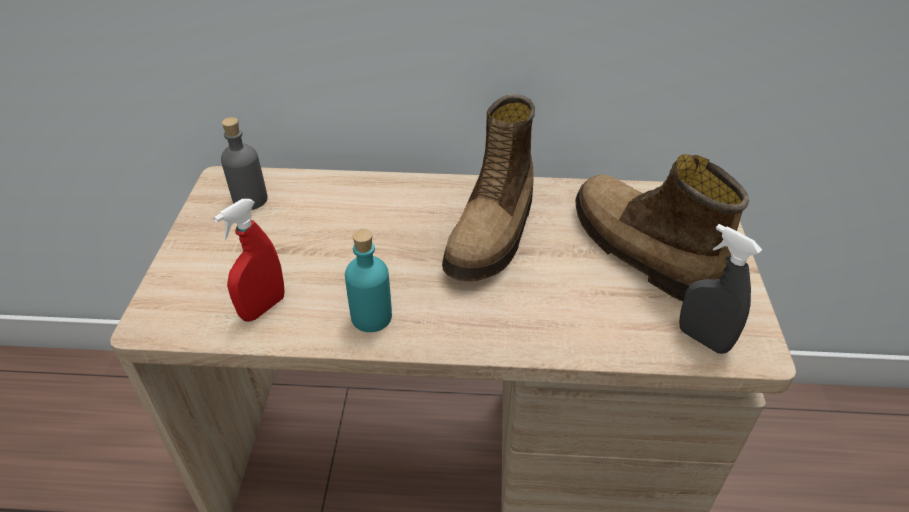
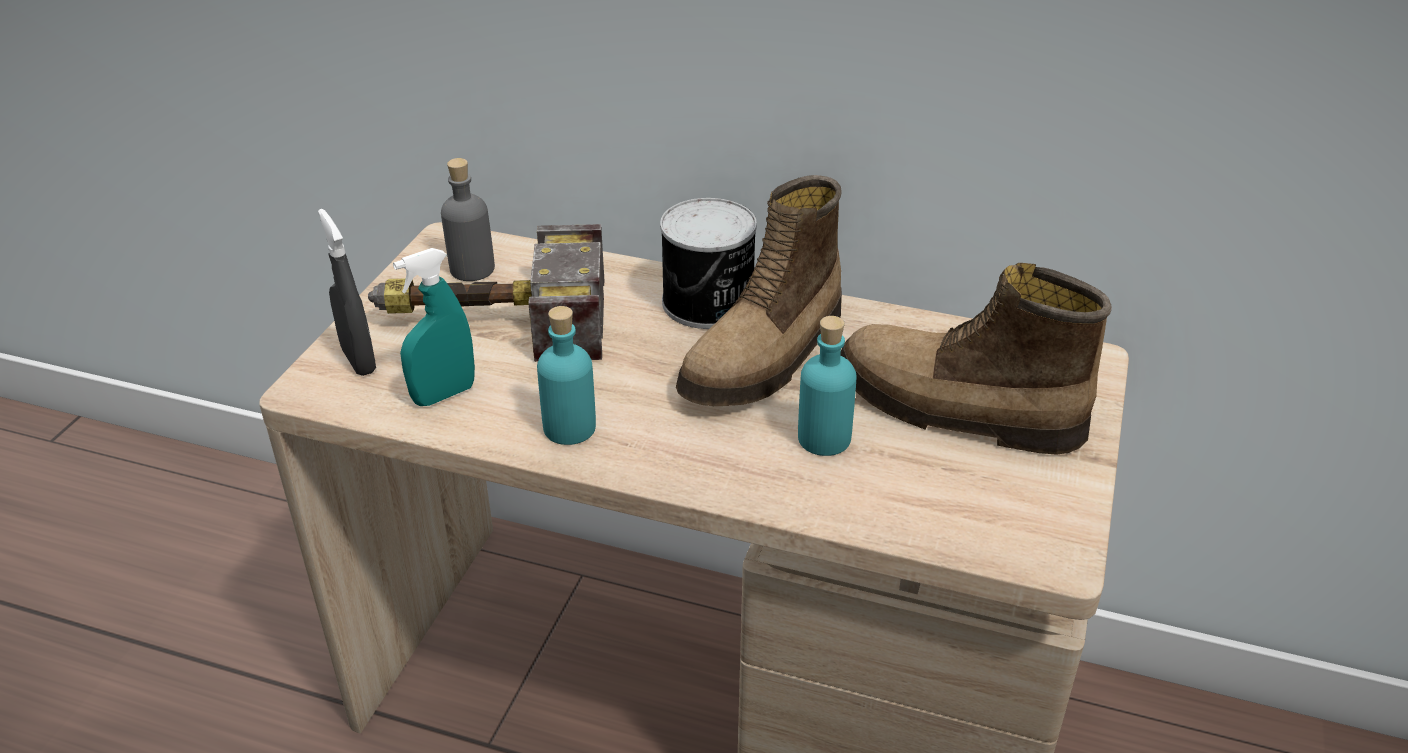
camera: 15 degrees right, 5 degrees down
(263, 307) = (444, 394): red spray bottle -> turquoise spray bottle
(278, 240) = (489, 321): none -> hammer
(436, 198) = (709, 303): none -> can
(559, 289) = (824, 438): none -> turquoise bottle
(638, 250) = (955, 411): boot -> boot turned 45 degrees counterclockwise
(702, 339) = (989, 530): grey spray bottle -> grey spray bottle (358, 360)

